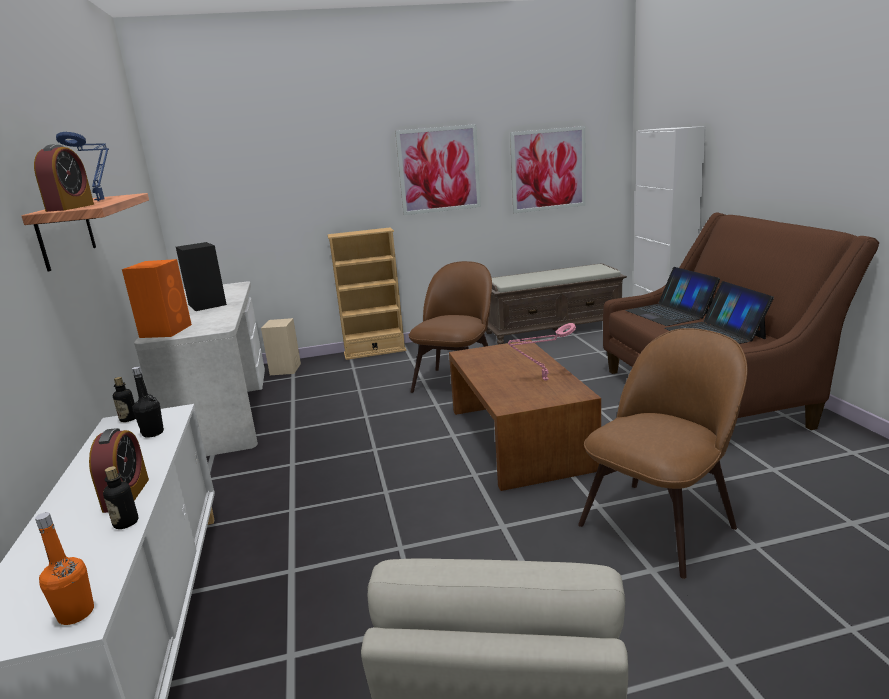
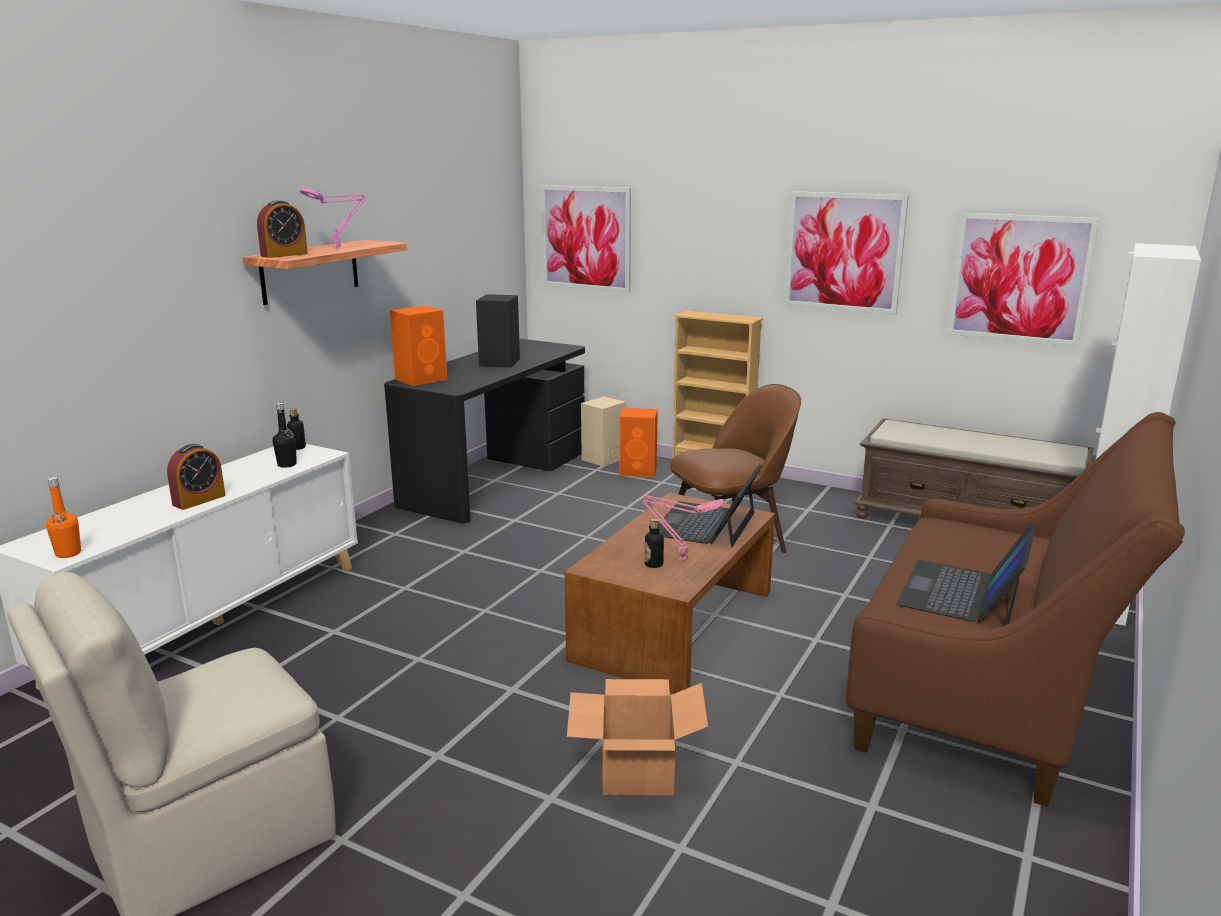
camera: 40 degrees right, 0 degrees up
(101, 200) = (339, 248): blue table lamp -> pink table lamp
(126, 523) = (168, 517): bottle -> bottle (653, 564)
(222, 191) = (586, 238): none -> picture
(222, 409) = (496, 478): white desk -> black desk
(325, 367) = (639, 471): none -> orange speaker
(660, 523) = (638, 771): brown chair -> cardboard box
(669, 313) = (982, 546): laptop -> laptop (706, 524)

